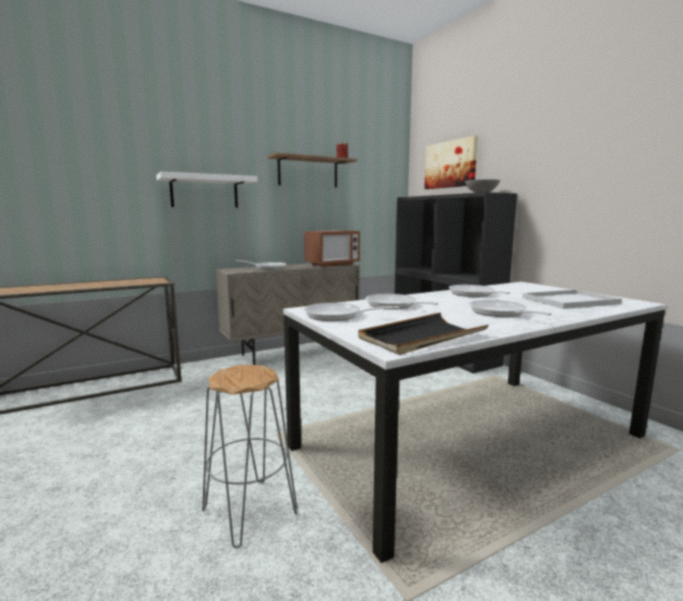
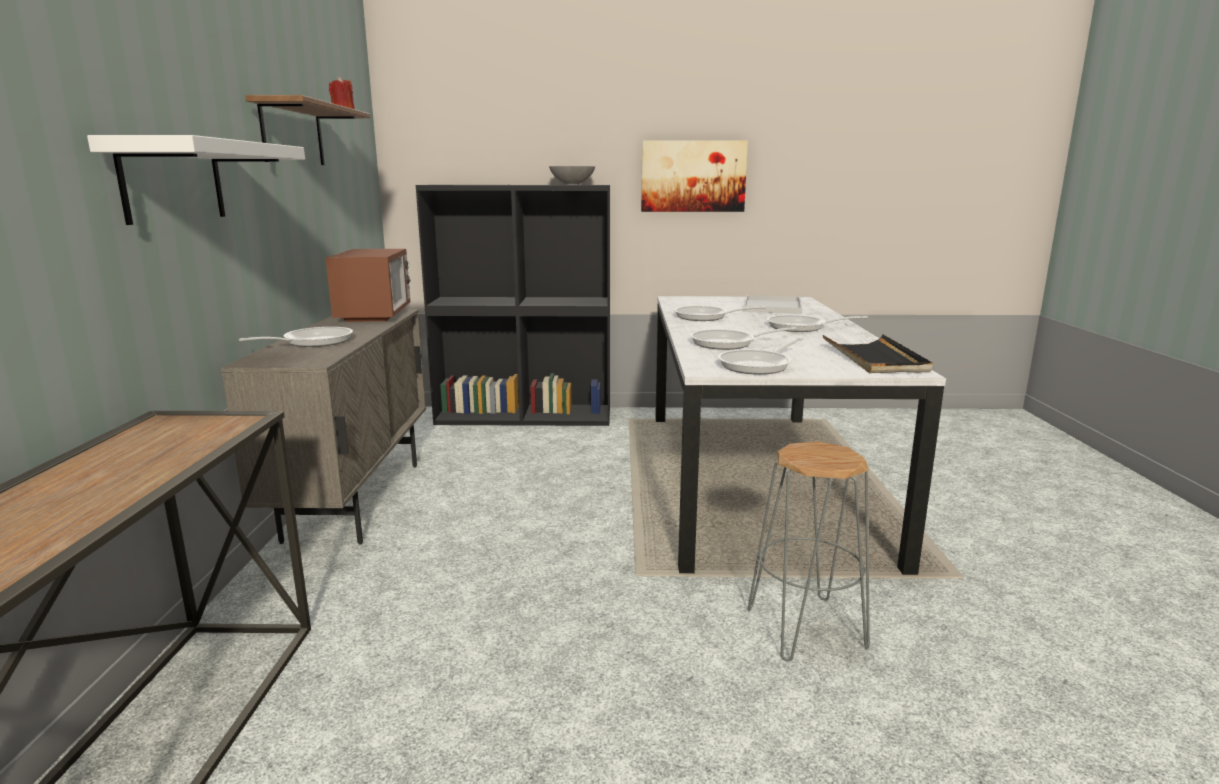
camera: 60 degrees left, 5 degrees up
(450, 164) = (480, 133): picture -> picture (693, 176)

